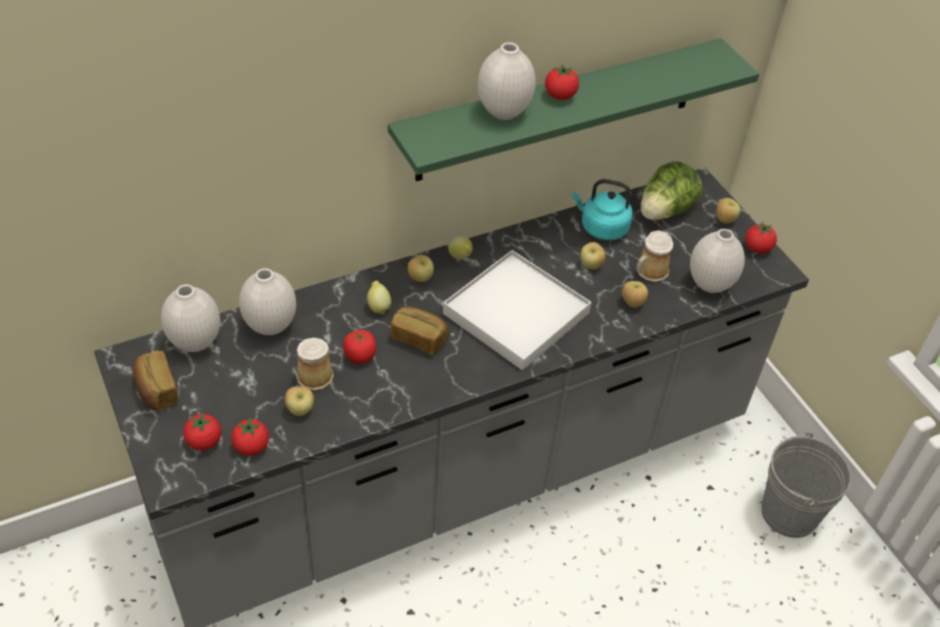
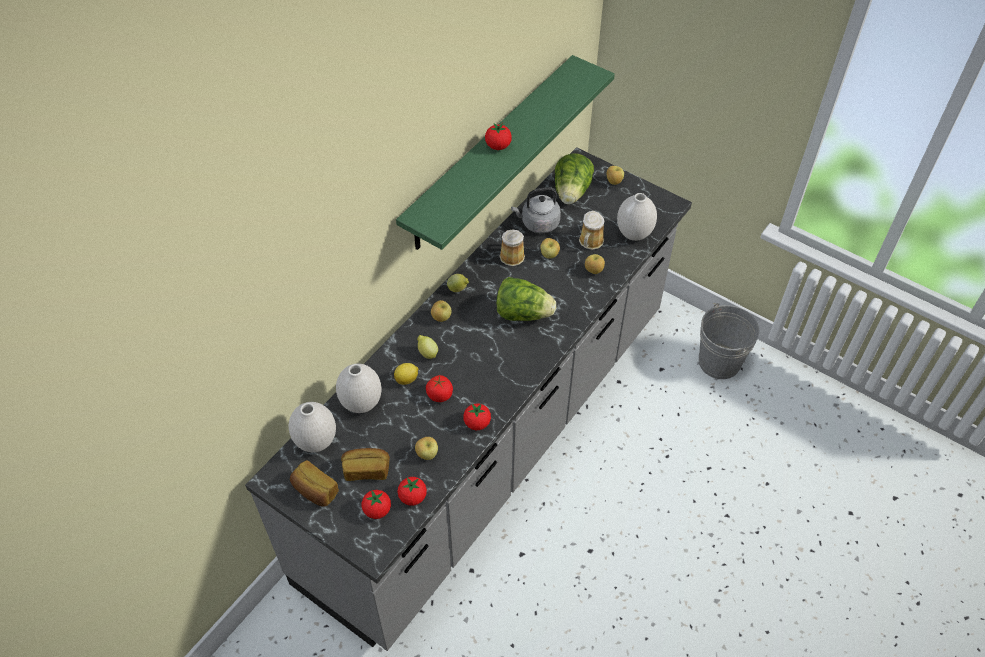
camera: 25 degrees left, 5 degrees up
(316, 375) = (420, 423): mug -> mug (512, 255)
(337, 323) = (407, 379): none -> lemon
(419, 338) = (471, 362): bread -> bread (366, 469)
(503, 112) = (469, 176): white vase -> none
(516, 313) = (523, 313): white tray -> lettuce
(601, 227) = (538, 223): turquoise kettle -> grey kettle
(757, 248) = (647, 194): tomato -> tomato (477, 423)

